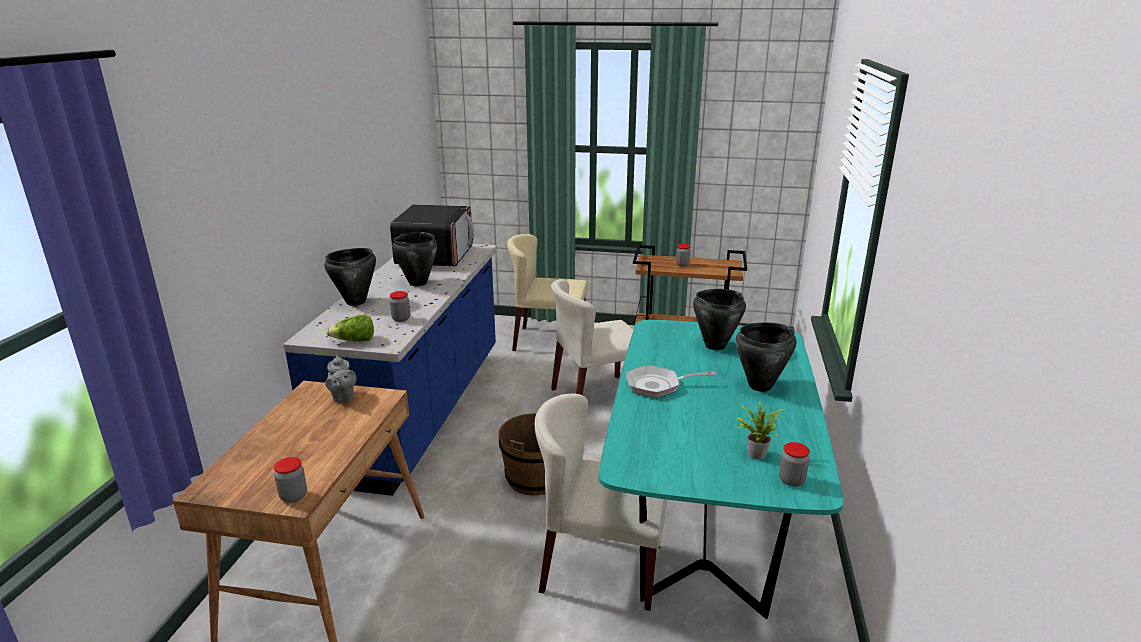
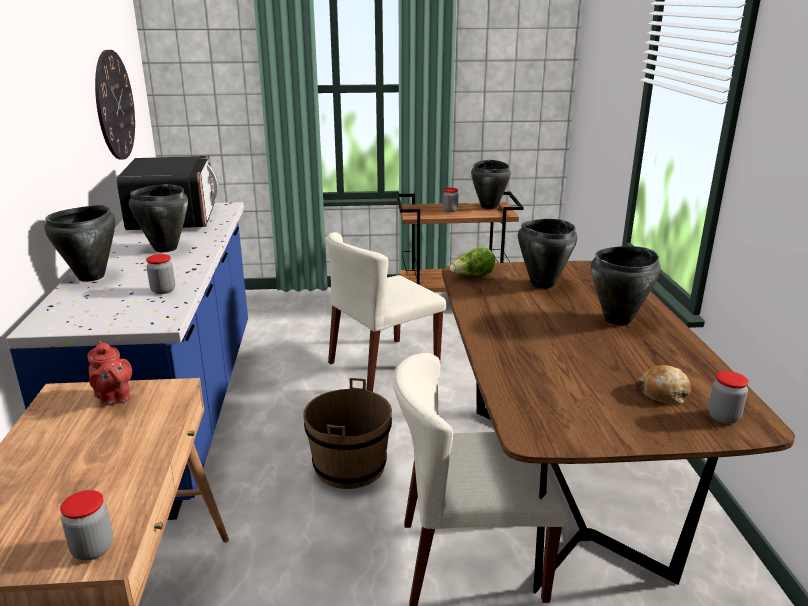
camera: 15 degrees left, 0 degrees up
(343, 397) = (113, 398): grey teapot -> red teapot
(354, 341) = (110, 323): lettuce -> lettuce (473, 275)
(402, 161) = (114, 105): none -> wall clock
(548, 340) = (304, 311): beige chair -> none
(657, 385) = (508, 333): frying pan -> none
(705, 521) = (561, 484): turquoise dining table -> brown dining table
(721, 264) = (489, 207): none -> black cooking pot
(755, 453) = (663, 393): potted plant -> bread

